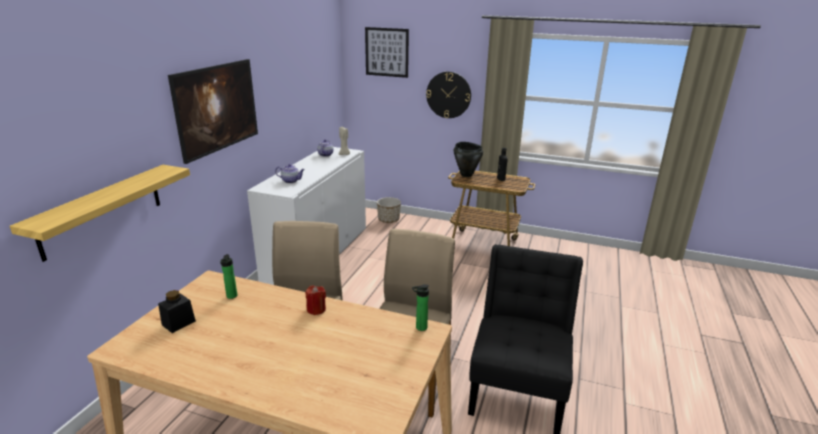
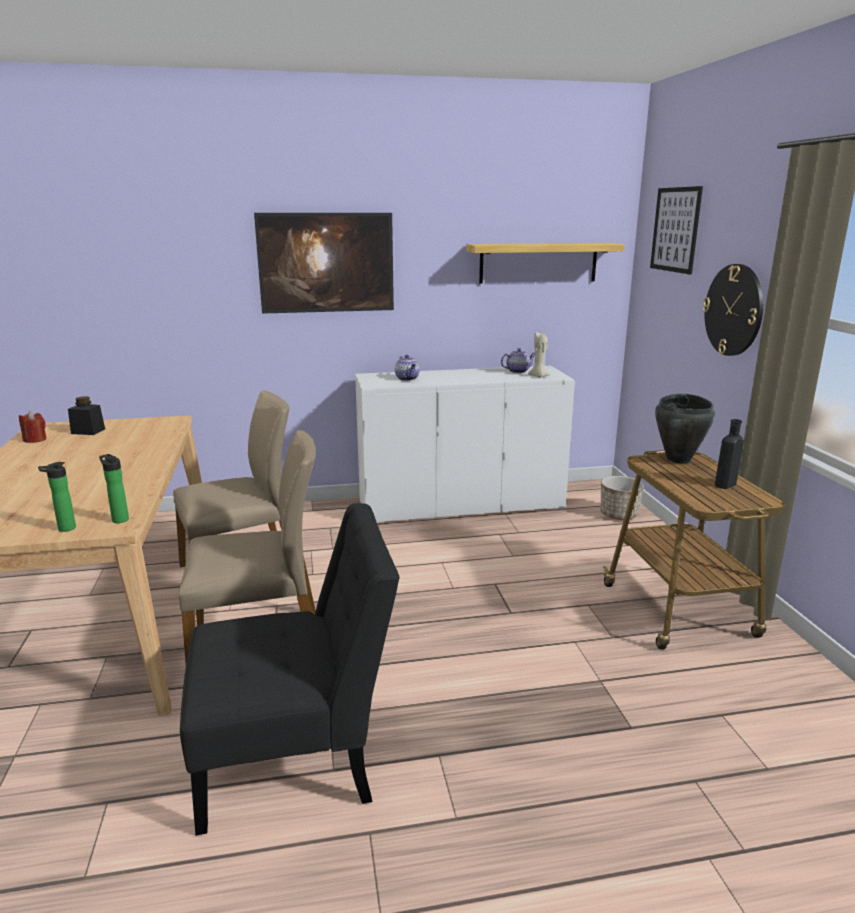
camera: 60 degrees right, 5 degrees down
(102, 210) = (150, 327): shelf -> shelf (538, 263)
(231, 297) = (144, 434): bottle -> bottle (64, 529)
(316, 309) = (137, 467): red candle -> red candle (35, 440)

